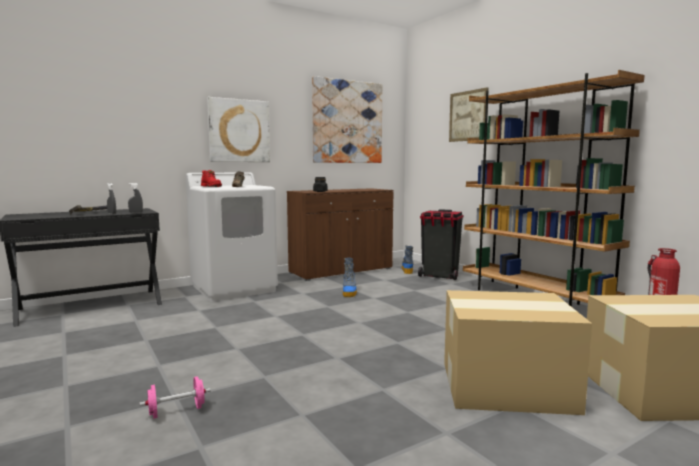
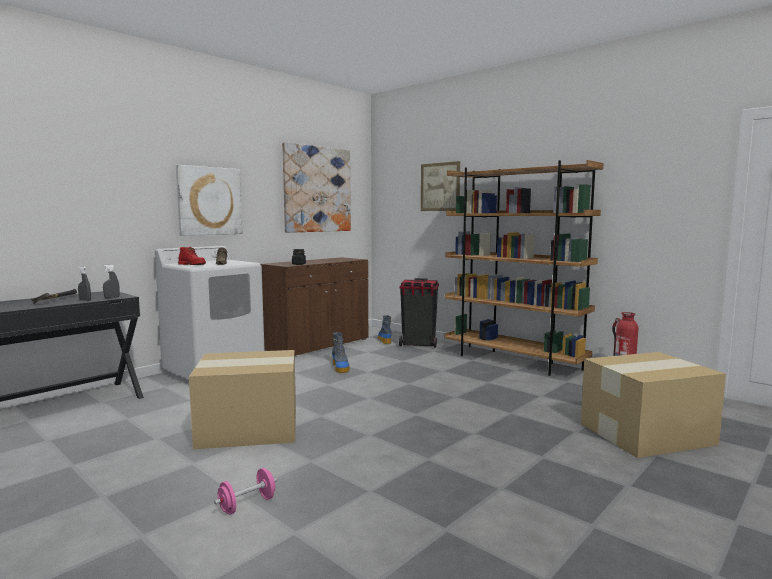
camera: 15 degrees left, 0 degrees up
(508, 387) = (530, 443): cardboard box -> cardboard box (250, 428)

